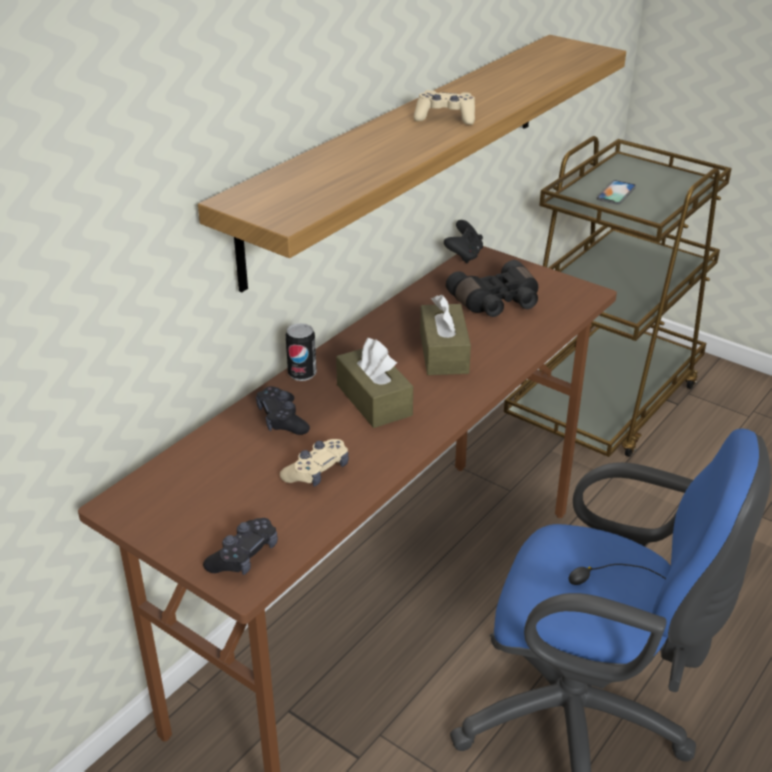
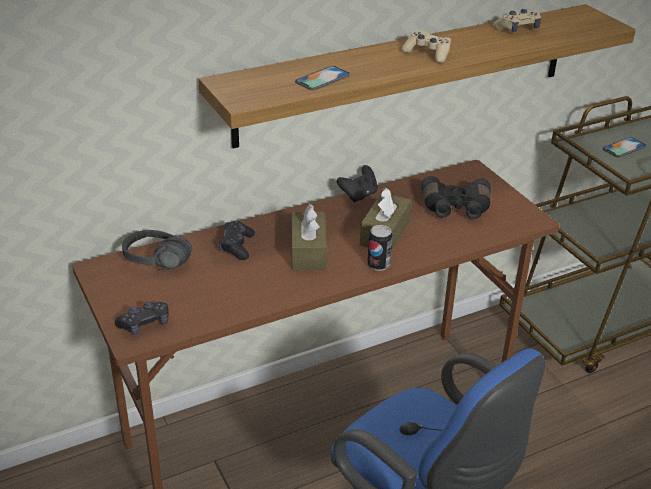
camera: 25 degrees right, 0 degrees up
(194, 478) = (153, 266): none -> black headphones
(302, 374) = (274, 220): can -> can (378, 265)
(317, 471) = (232, 287): beige game controller -> beige game controller (517, 29)
(356, 170) = (322, 79): none -> phone
(464, 255) = (461, 167): black game controller -> black game controller (359, 195)

